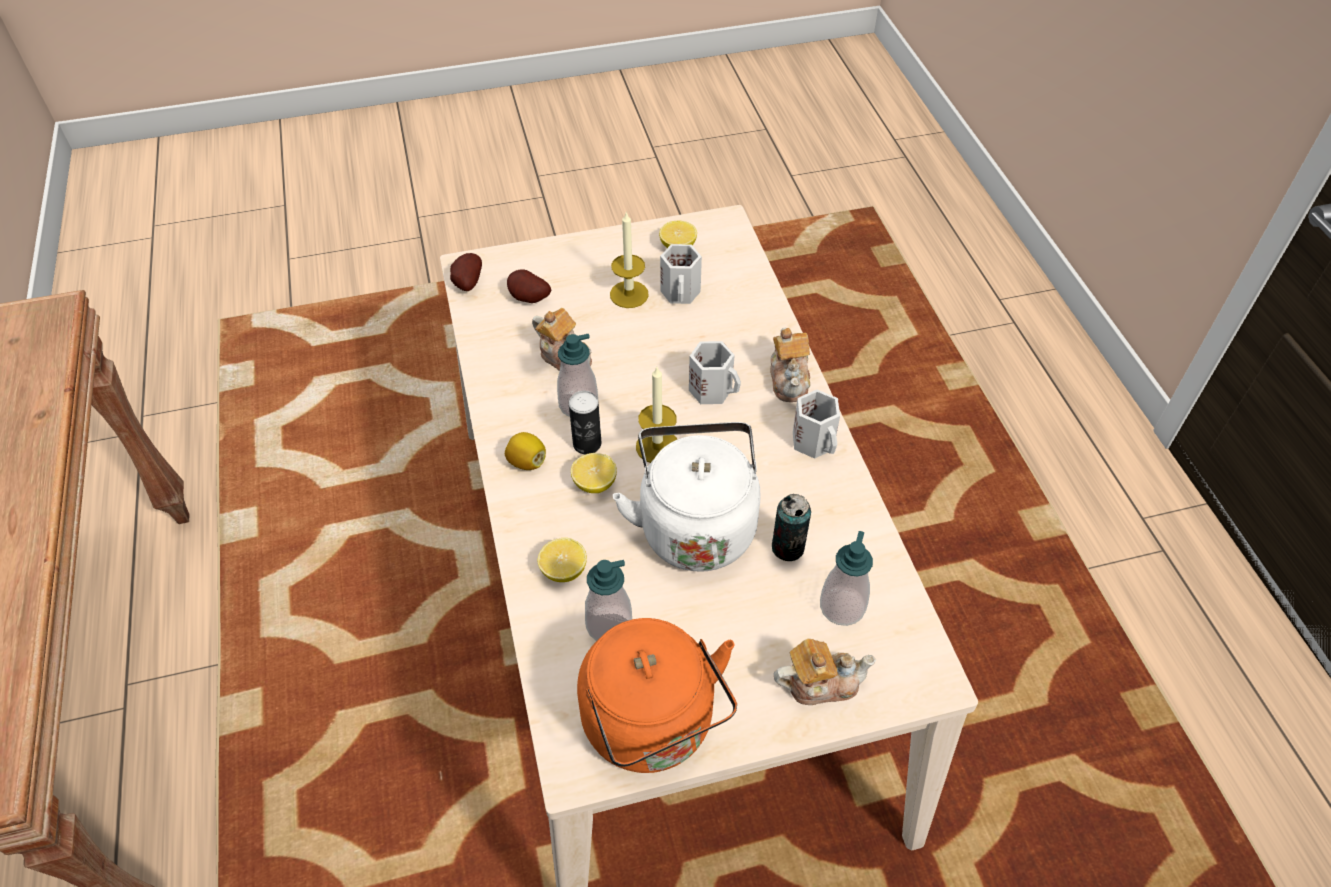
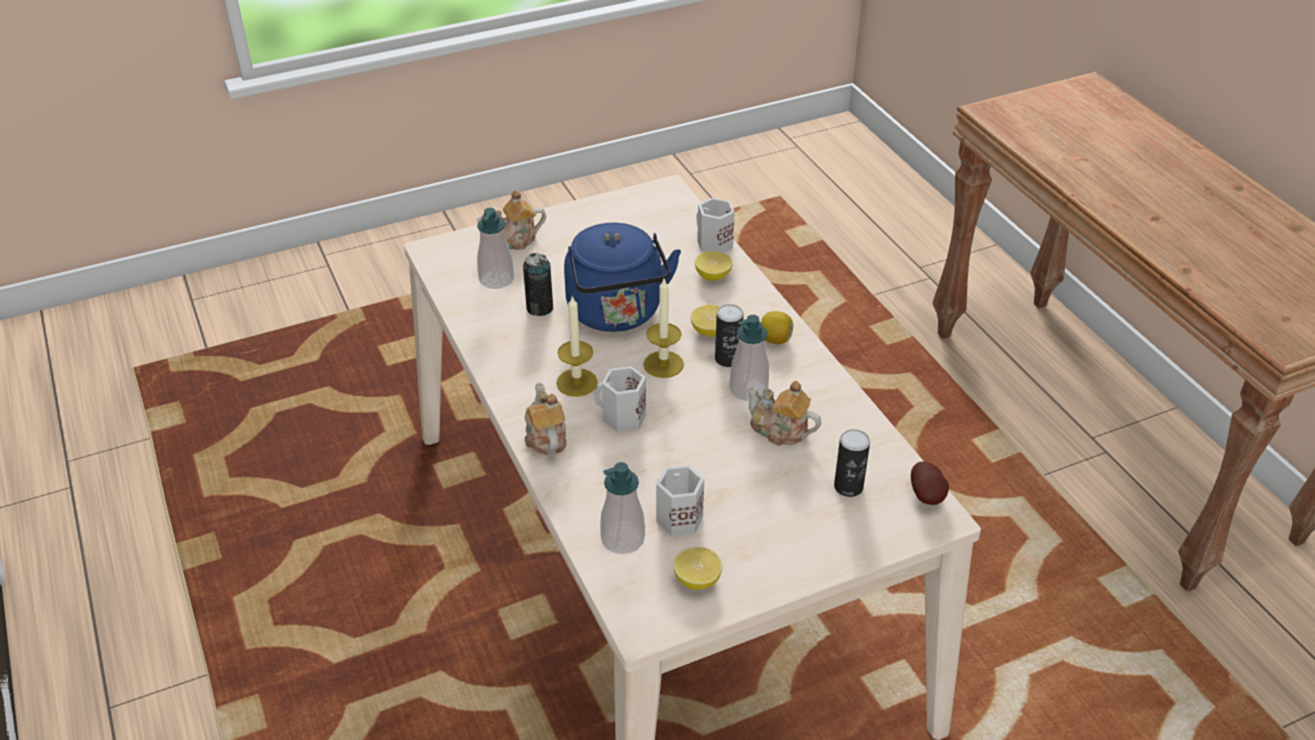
camera: 170 degrees right, 10 degrees down
(528, 299) = (848, 487): potato -> can
(609, 625) = (668, 252): soap dispenser -> soap dispenser (622, 539)
(629, 294) = (737, 507): candle -> candle (577, 382)
(653, 727) = (623, 211): orange kettle -> none
(695, 524) = (617, 314): white kettle -> blue kettle
(815, 441) = (518, 385): white mug -> white mug (713, 243)

